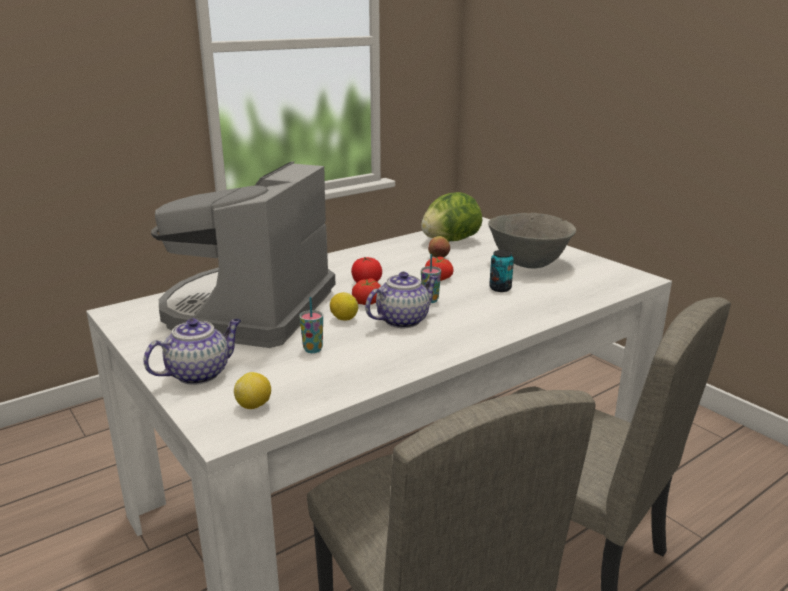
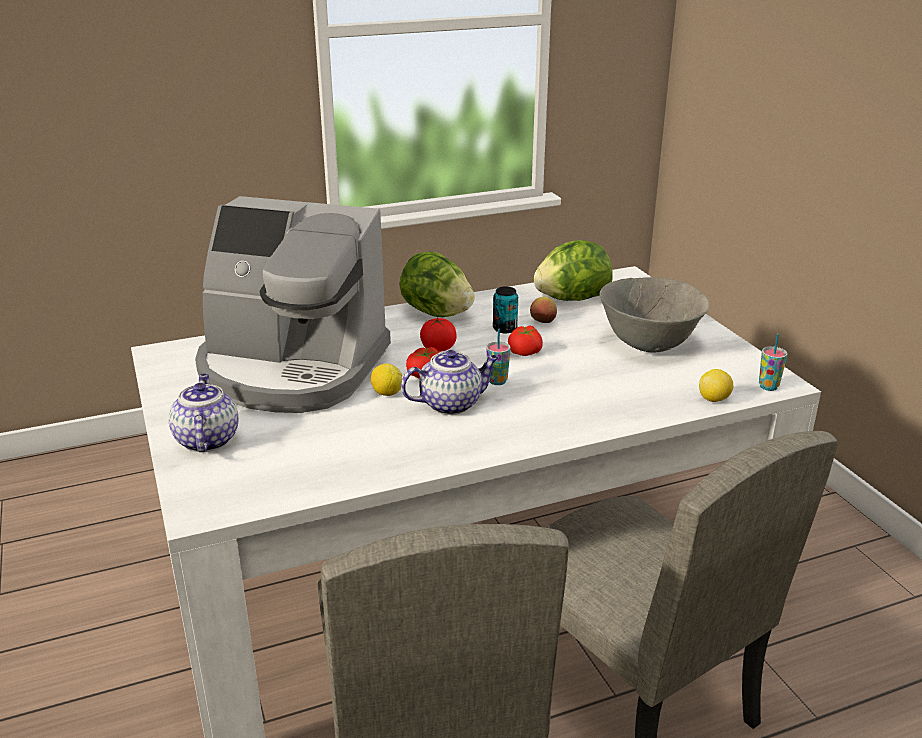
camera: 15 degrees right, 5 degrees up
(199, 373) = (206, 440): teapot -> teapot turned 75 degrees counterclockwise
(249, 311) = (292, 369): coffee machine -> coffee machine turned 105 degrees counterclockwise
(254, 405) = (241, 486): lemon -> lemon (714, 399)
(313, 349) = (333, 428): cup -> cup (768, 387)
(349, 259) = (436, 313): none -> lettuce
(500, 288) = (591, 375): can -> can (505, 329)

